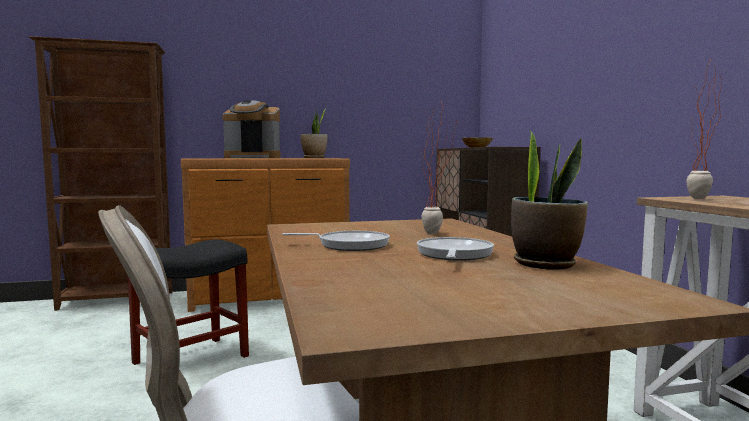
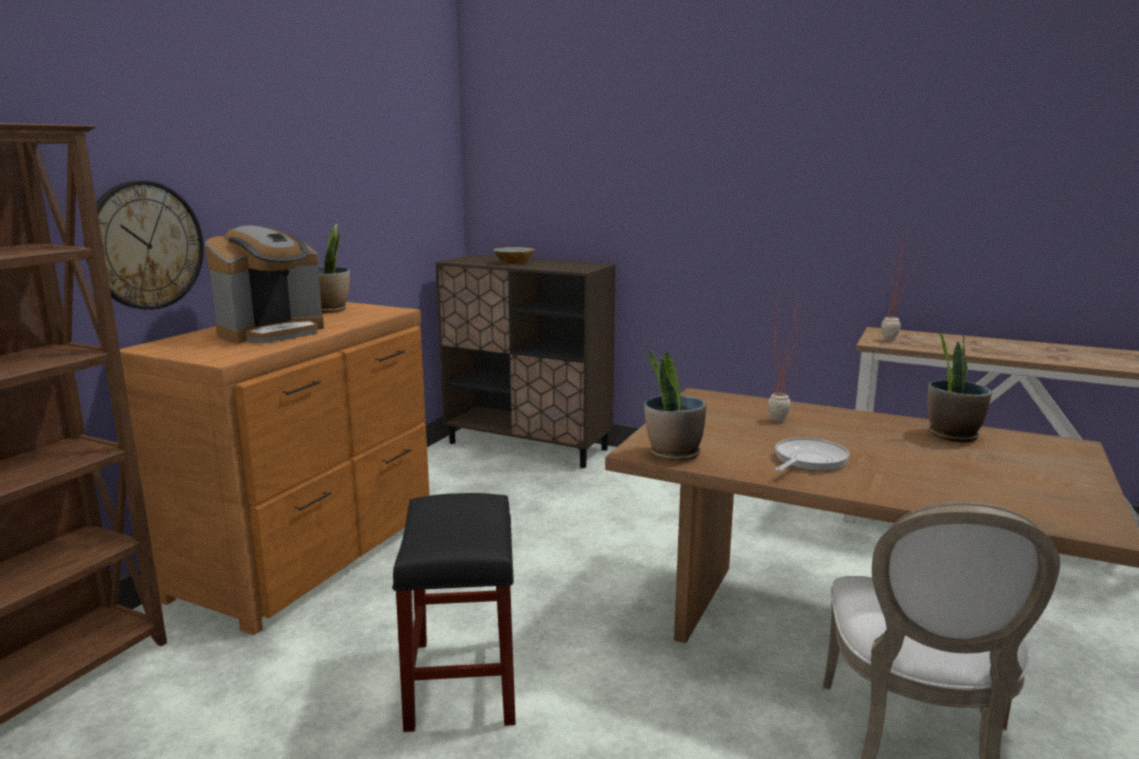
camera: 50 degrees left, 10 degrees up
(217, 111) = (145, 245): none -> wall clock
(297, 229) = (673, 454): none -> potted plant
(453, 255) = (893, 445): frying pan -> none

